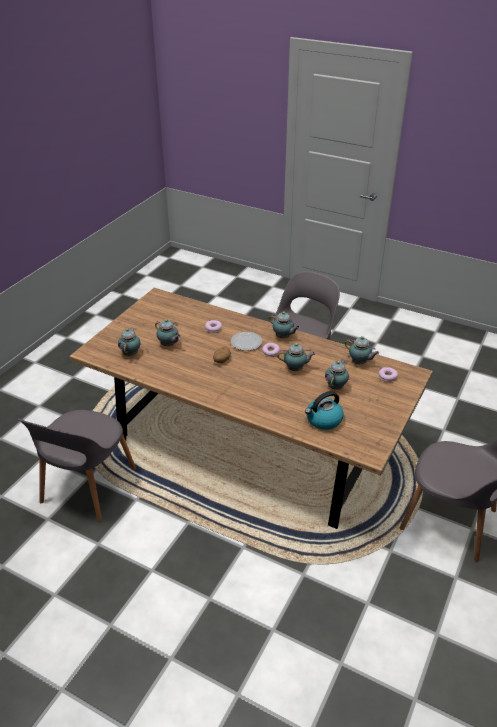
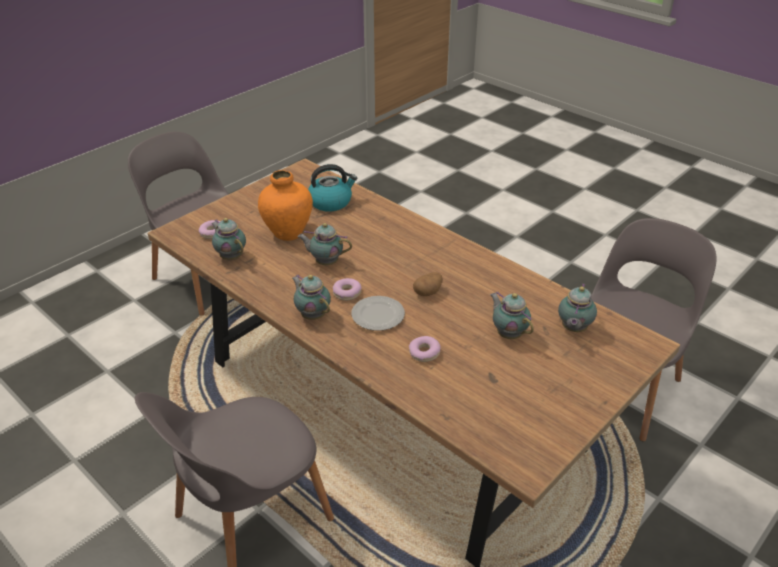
camera: 165 degrees left, 0 degrees up
(336, 386) = (288, 233): teapot -> orange vase

